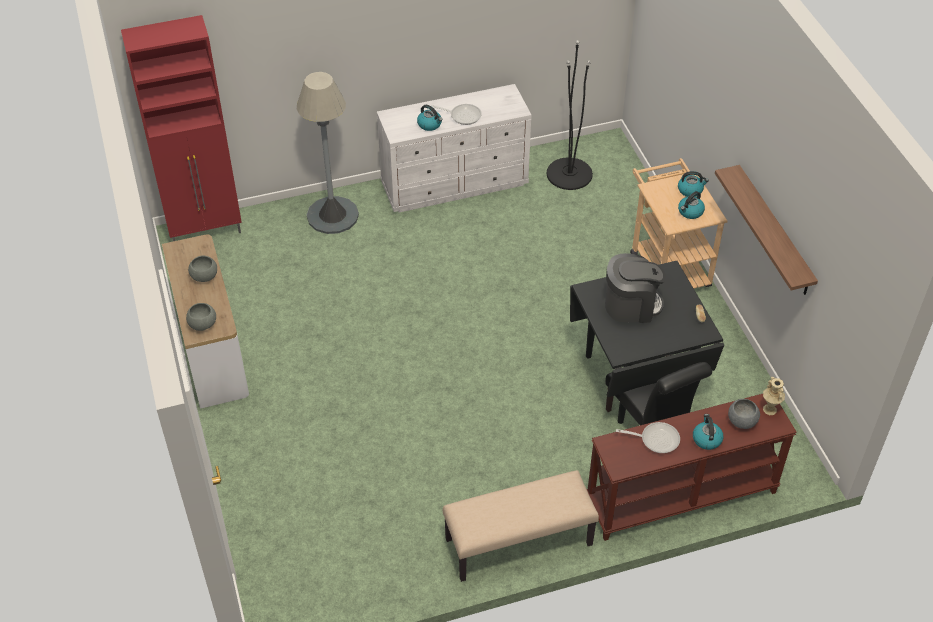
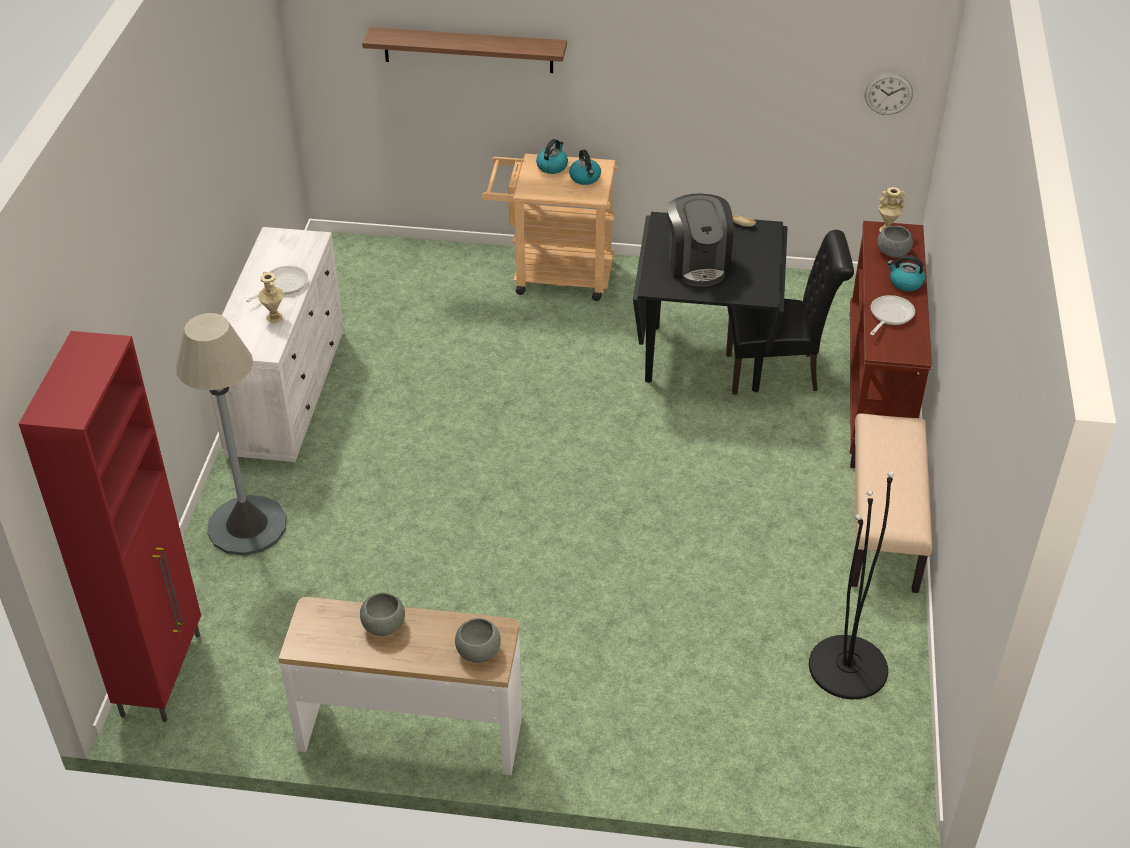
camera: 65 degrees left, 5 degrees down
(430, 124) = (274, 317): kettle -> beige vase
(569, 174) = (353, 294): black floor lamp -> black floor lamp (848, 667)
(631, 305) = (697, 263): coffee machine -> coffee machine turned 150 degrees clockwise
(774, 231) = (709, 107): shelf -> shelf (468, 50)
(853, 323) = (888, 93): none -> wall clock

